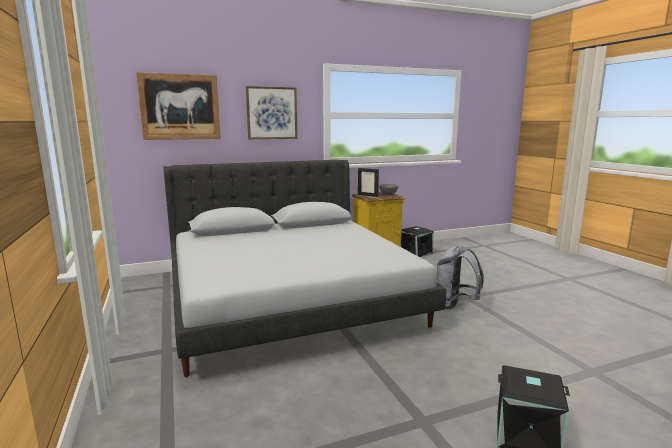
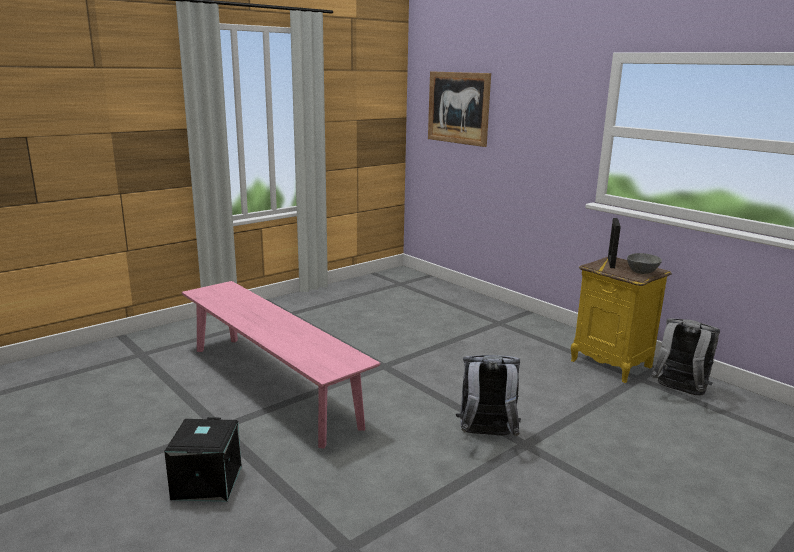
camera: 70 degrees right, 5 degrees up
(272, 113) = (540, 121): picture -> none
(289, 301) = (411, 336): grey bed -> none
(342, 379) = (271, 385): none -> pink bench
(416, 253) = (678, 392): black storage box -> grey backpack

